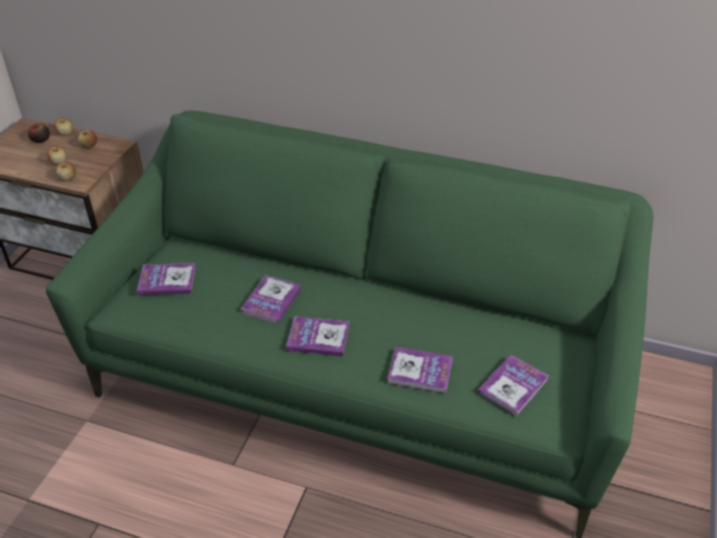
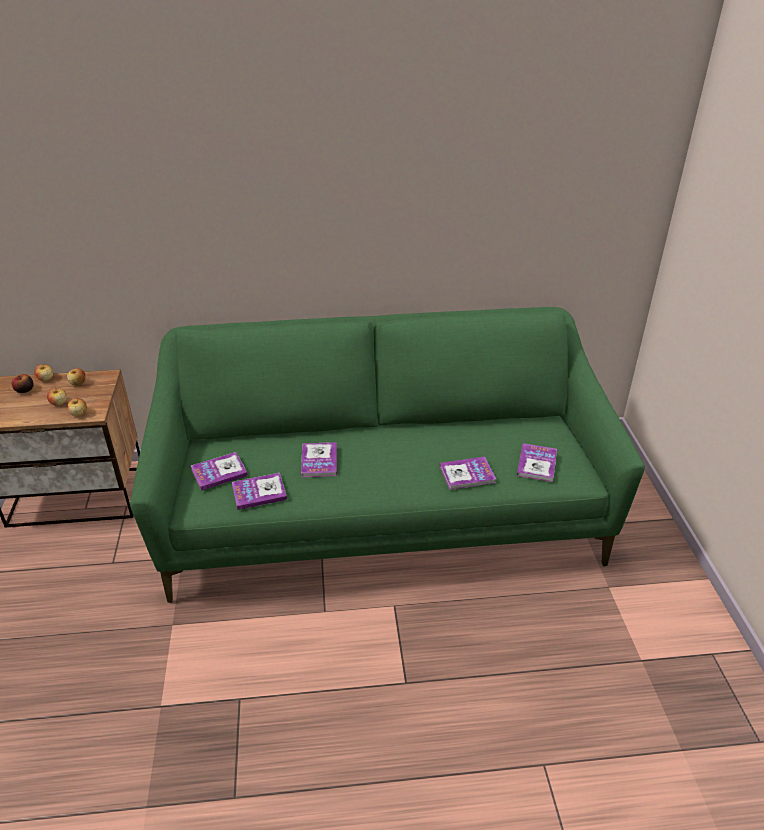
camera: 25 degrees left, 5 degrees down
(318, 337) = (376, 475): book -> book (259, 492)

